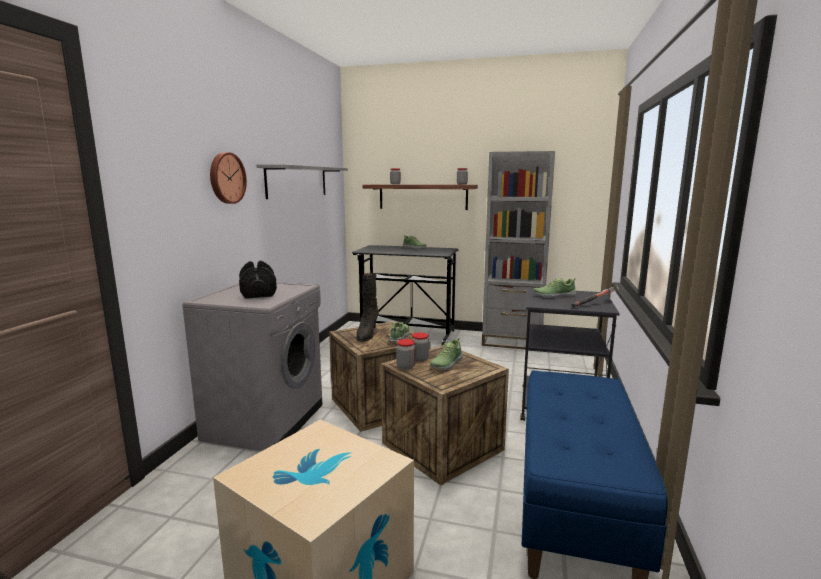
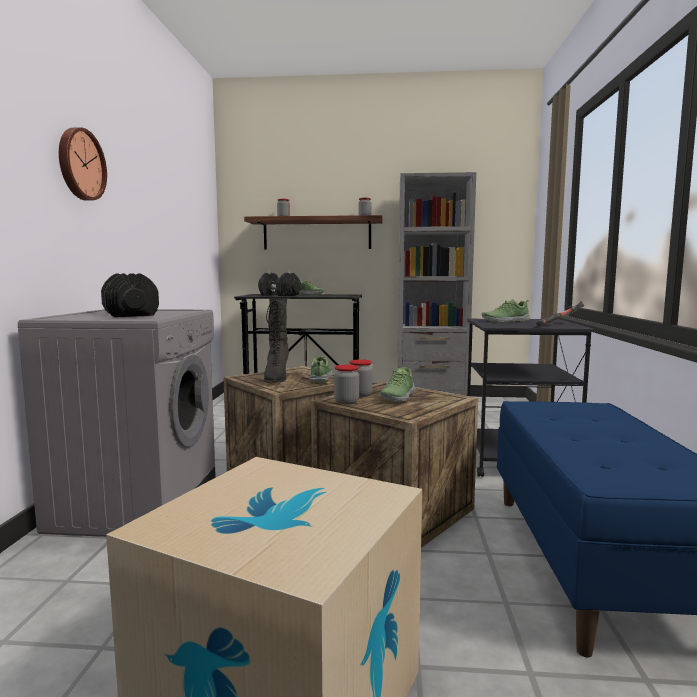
camera: 10 degrees left, 5 degrees down
(297, 181) = (167, 199): grey shelf -> none
(388, 250) = (279, 295): none -> black dumbbell

